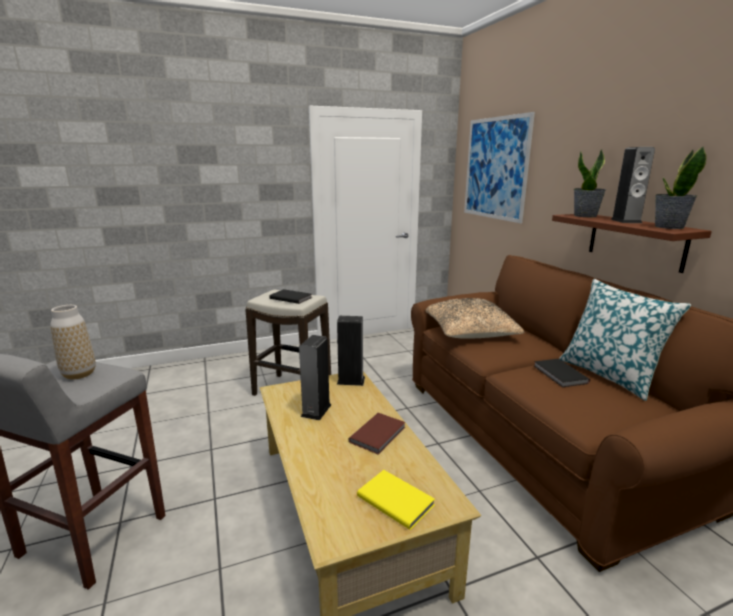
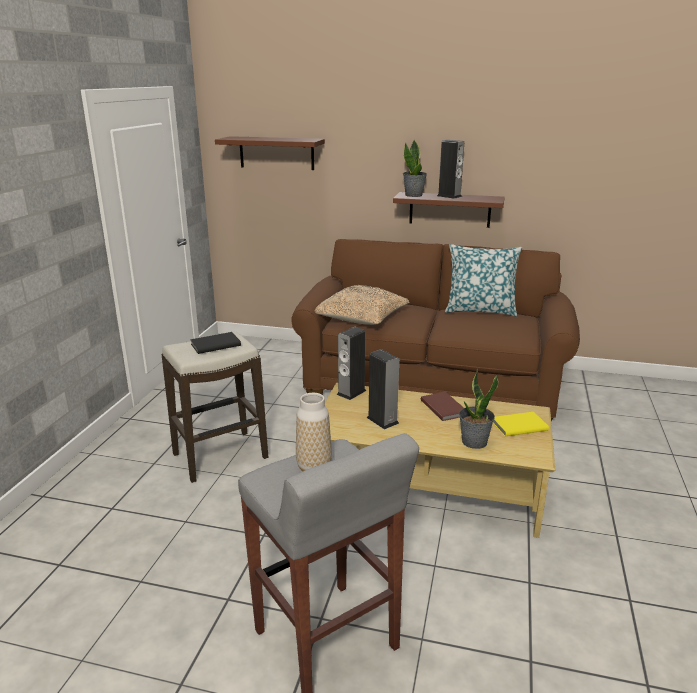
camera: 55 degrees left, 5 degrees up
(495, 168) = (276, 153): picture -> brown shelf
(559, 375) = (465, 321): black book -> none
(668, 227) = (483, 197): potted plant -> potted plant (474, 442)

